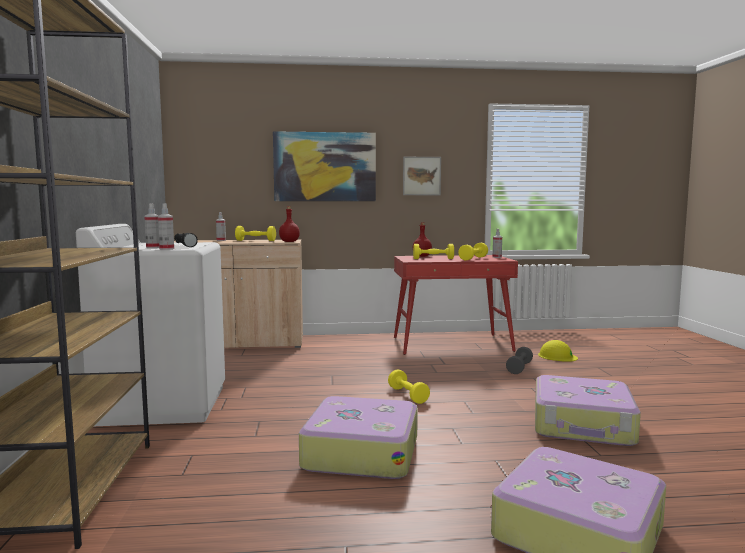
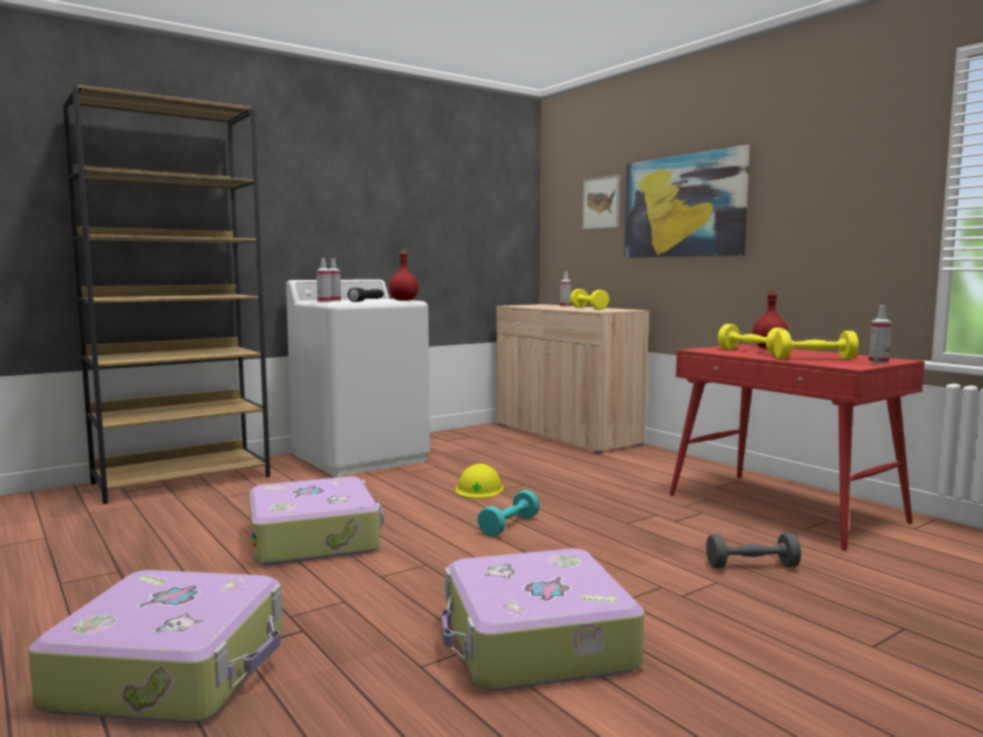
camera: 60 degrees right, 0 degrees up
(289, 241) = (603, 311): red bottle -> red bottle (404, 300)
(408, 395) = (509, 526): yellow dumbbell -> turquoise dumbbell
(421, 176) = (817, 209): picture -> picture (601, 203)
(557, 356) = (896, 585): yellow hard hat -> yellow hard hat (479, 489)

